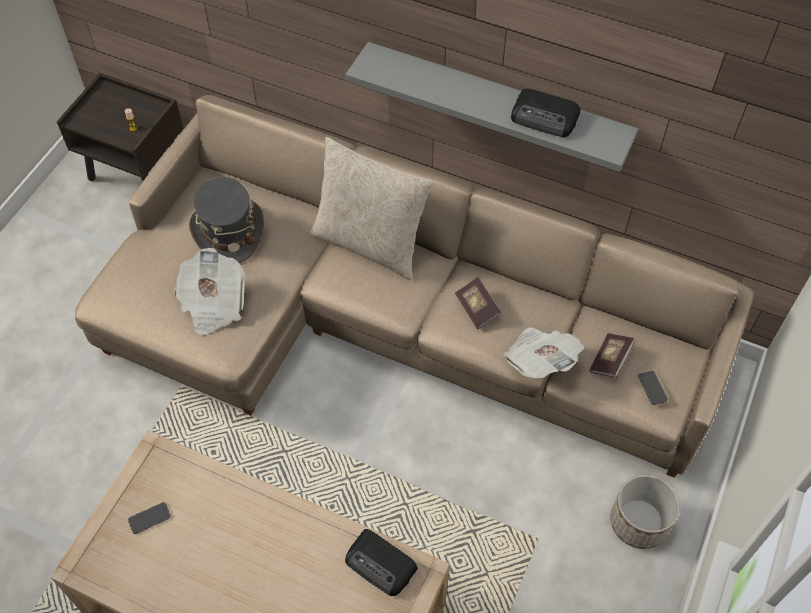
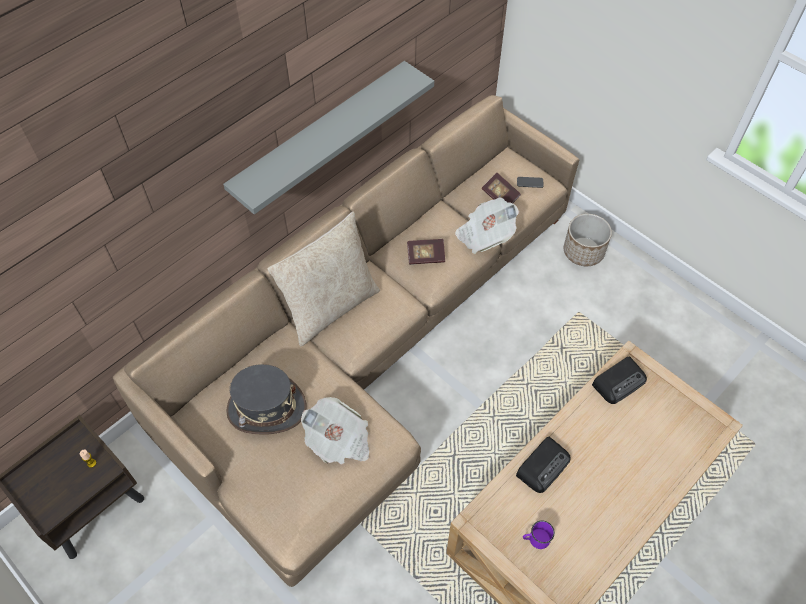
camera: 70 degrees left, 0 degrees up
(149, 518) = (536, 539): phone -> purple mug
(545, 117) = (369, 103): radio -> radio (543, 465)

